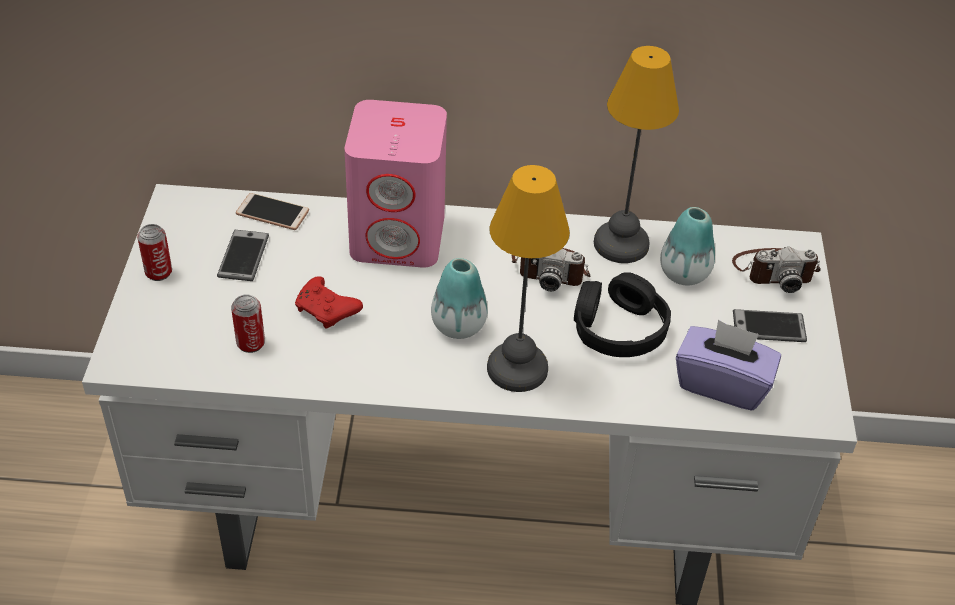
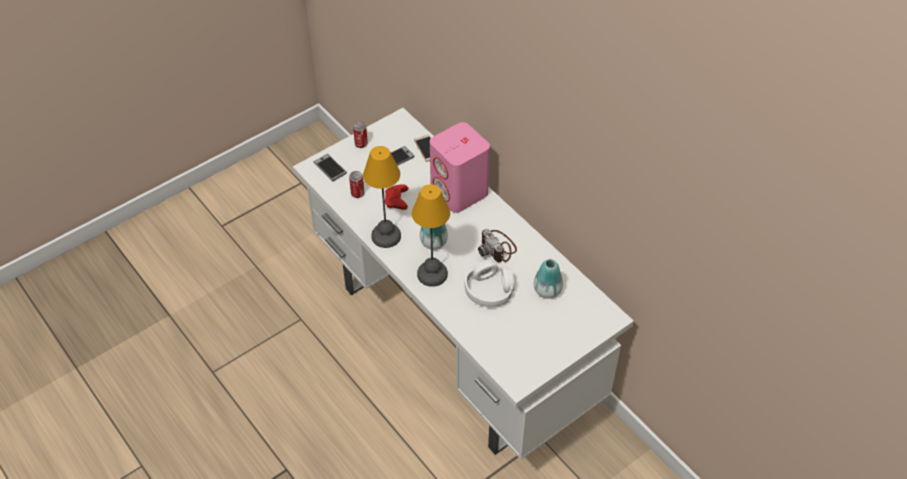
camera: 50 degrees right, 5 degrees up
(618, 328) = (489, 290): black headphones -> white headphones
(621, 245) = (539, 260): table lamp -> table lamp (385, 237)
(722, 383) = (497, 341): purple tissue box -> none
(769, 327) = (549, 337): phone -> phone (330, 168)
(774, 271) = (586, 319): camera -> none

